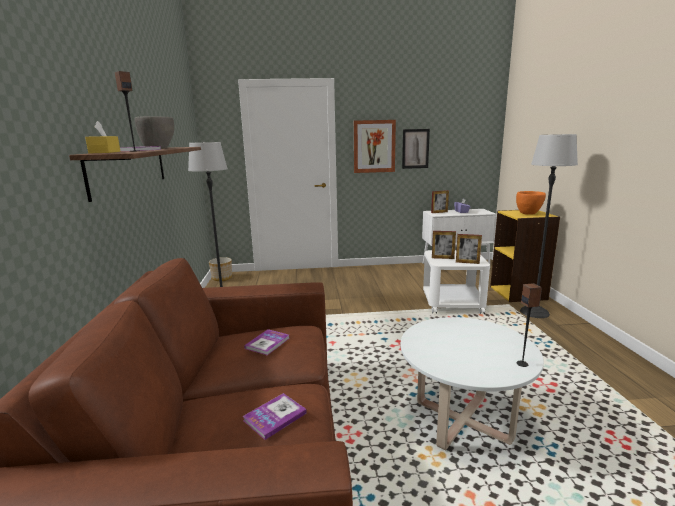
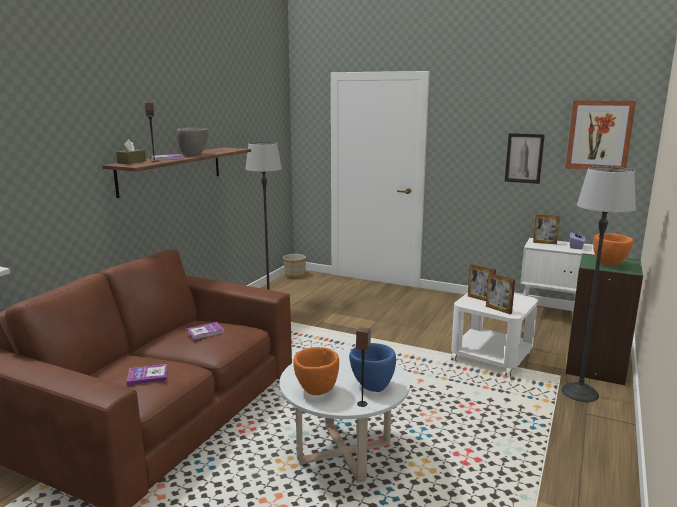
camera: 30 degrees right, 0 degrees up
(105, 152) = (132, 162): yellow tissue box -> brown tissue box
(374, 146) = (471, 151): picture -> picture (599, 135)
(469, 366) = (316, 391): none -> orange bowl
(500, 345) = (372, 386): none -> blue bowl
(518, 293) = (596, 367): yellow bookcase -> green bookcase

